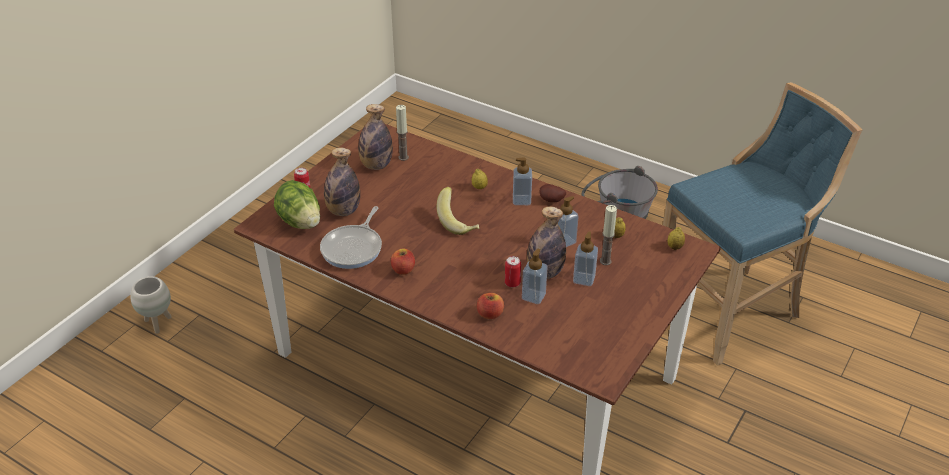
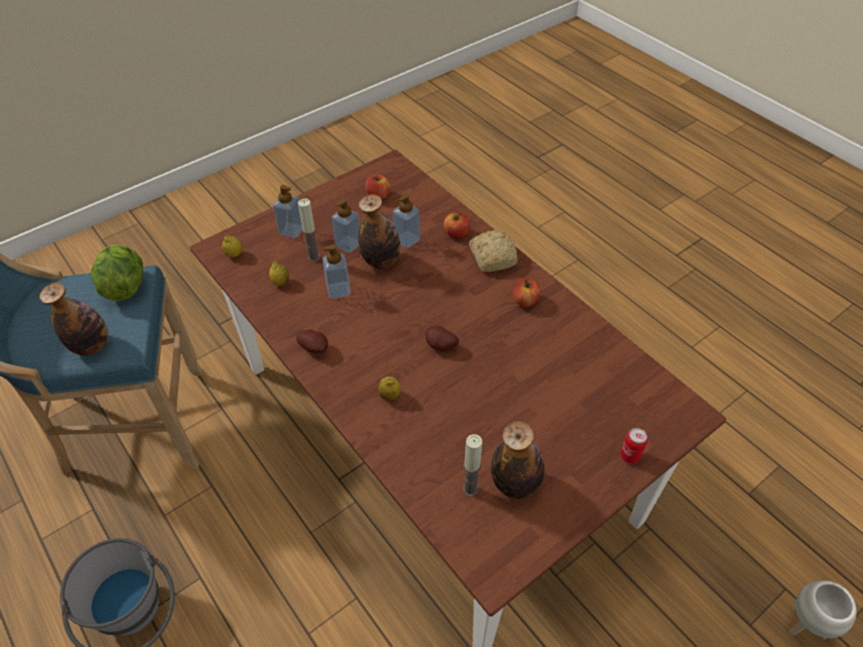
camera: 160 degrees left, 10 degrees up
(300, 222) = (637, 402): lettuce -> lettuce (125, 286)
(343, 211) = (578, 405): bottle -> bottle (91, 346)
(354, 248) = (574, 343): frying pan -> none
(445, 300) = (493, 257): none -> bread
(458, 222) = (440, 347): banana -> potato
(512, 283) = (419, 258): can -> none
(521, 200) = (349, 359): soap dispenser -> soap dispenser (291, 230)
(591, 334) = (378, 195): none -> apple

